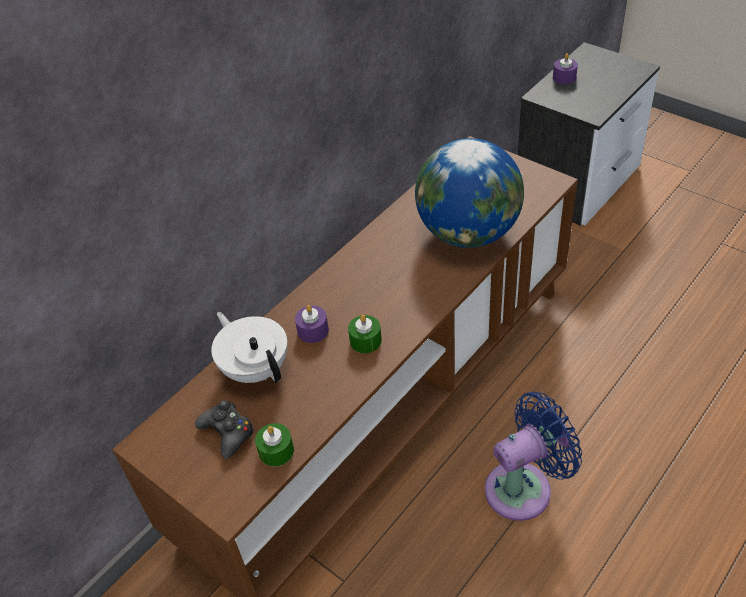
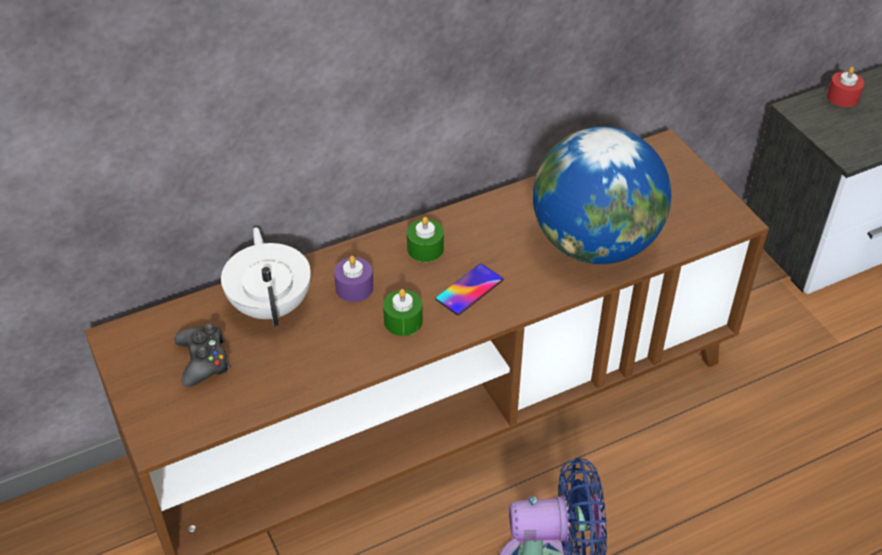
camera: 20 degrees right, 0 degrees up
(276, 451) = (239, 400): green candle -> green candle (425, 249)
(400, 299) = (469, 289): none -> phone
(564, 78) = (842, 97): purple candle -> red candle

